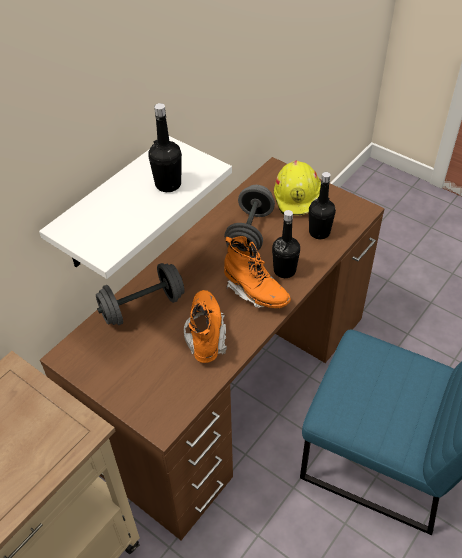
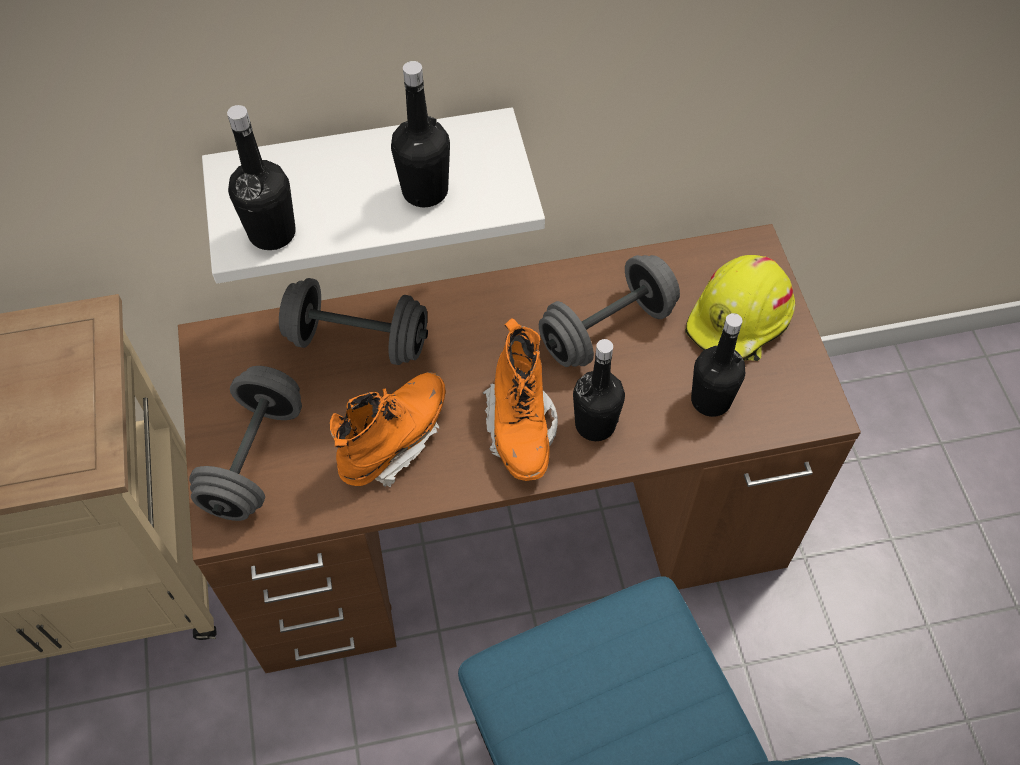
camera: 40 degrees right, 10 degrees up
(116, 239) = (272, 233): none -> black bottle
(147, 388) = (254, 459): none -> grey dumbbell

